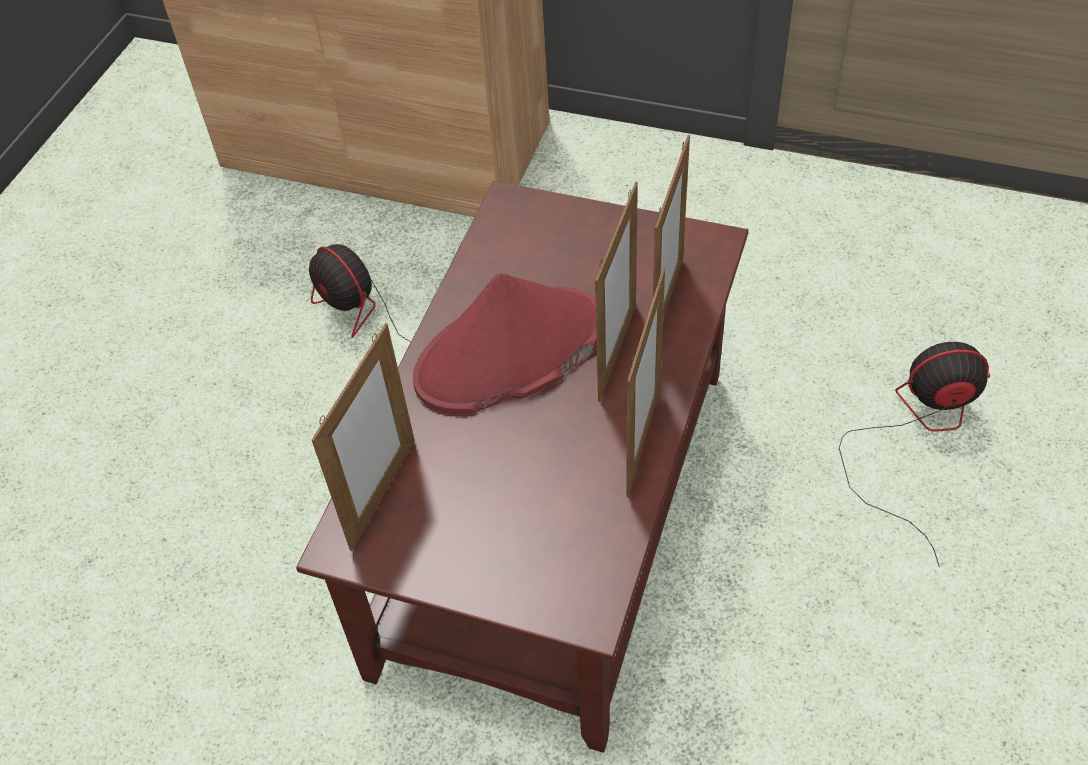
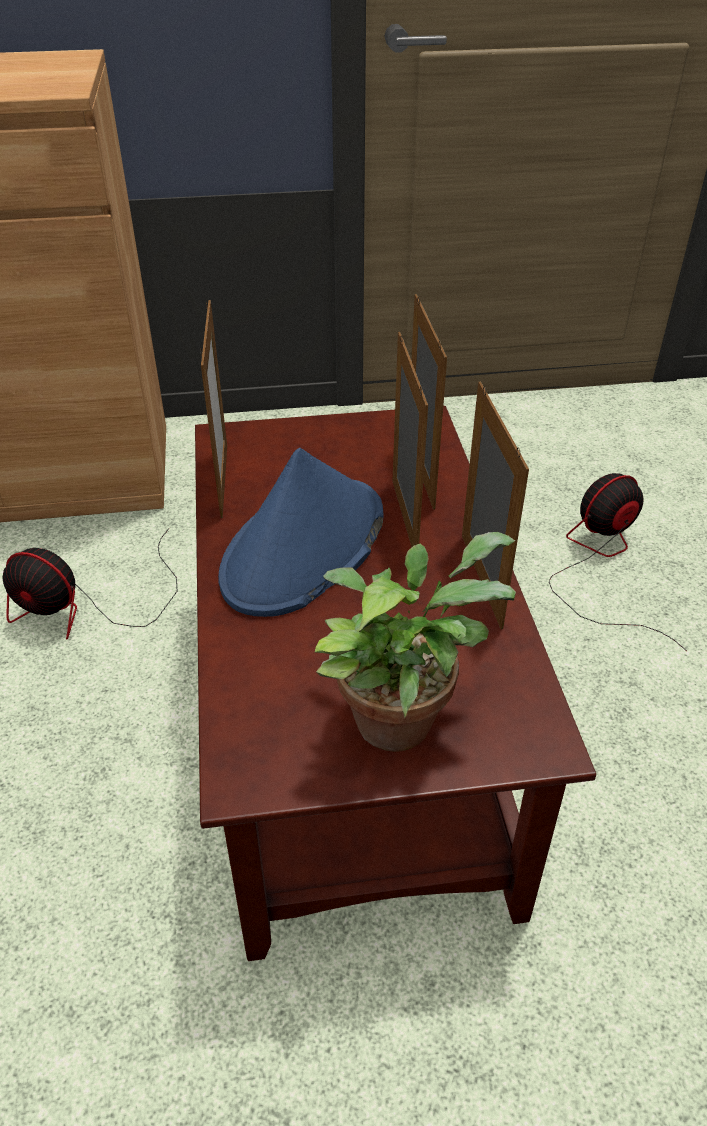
camera: 30 degrees left, 10 degrees down
(383, 493) = (256, 711): picture frame -> picture frame (223, 479)
(490, 540) = (399, 714): none -> potted plant
(509, 352) = (304, 548): red hat -> blue hat

